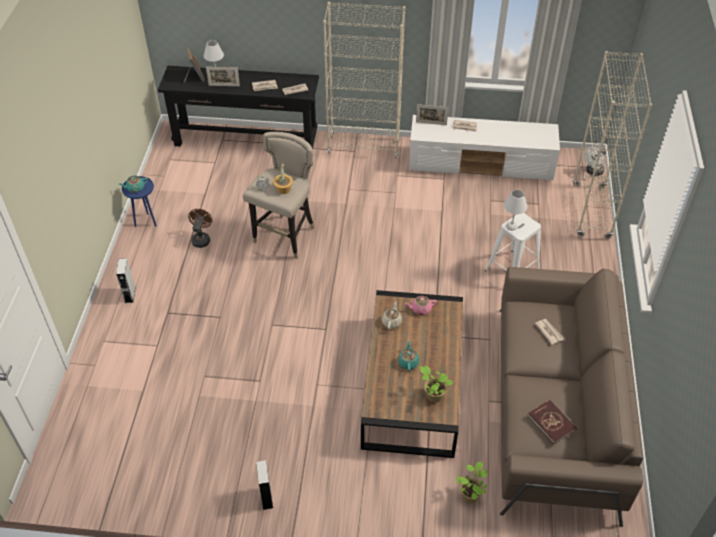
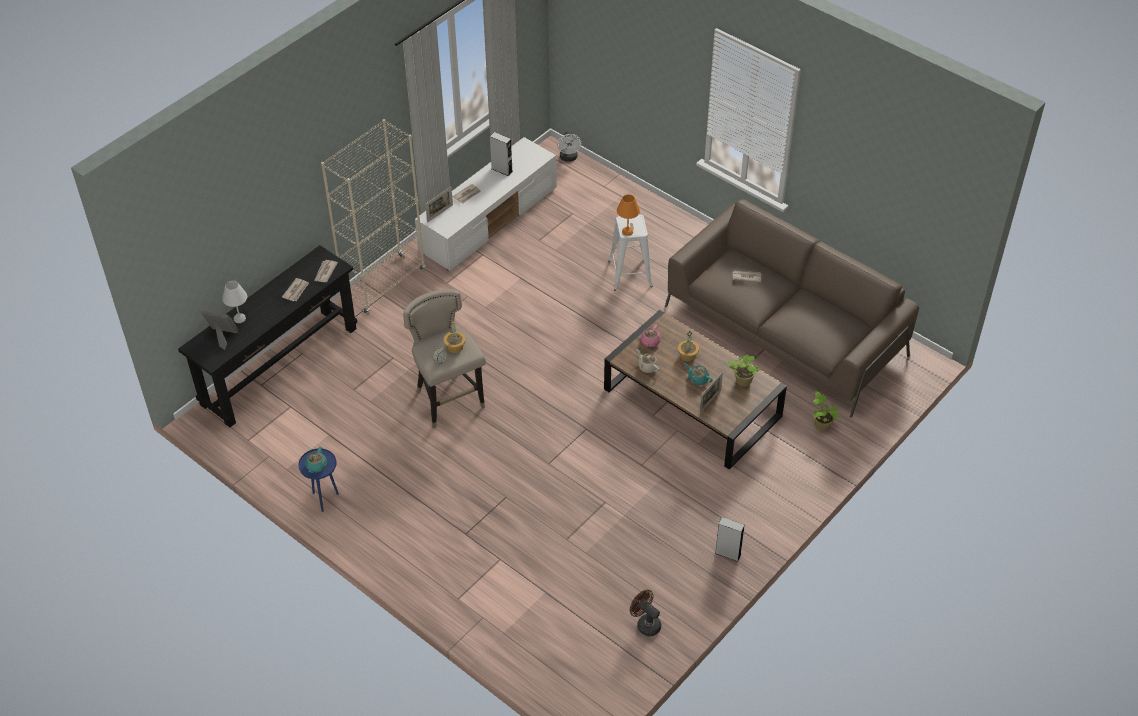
camera: 55 degrees left, 0 degrees up
(130, 294) = (415, 553): grey speaker -> grey speaker (502, 170)
(201, 239) = (391, 465): brown fan -> brown fan (645, 624)
(224, 85) = (262, 320): picture frame -> picture frame (710, 402)
(428, 342) = (688, 355): none -> potted plant
(511, 226) = (627, 232): white table lamp -> orange table lamp
(551, 423) = (828, 325): red book -> none
(591, 211) = (612, 187): beige bookcase -> none

